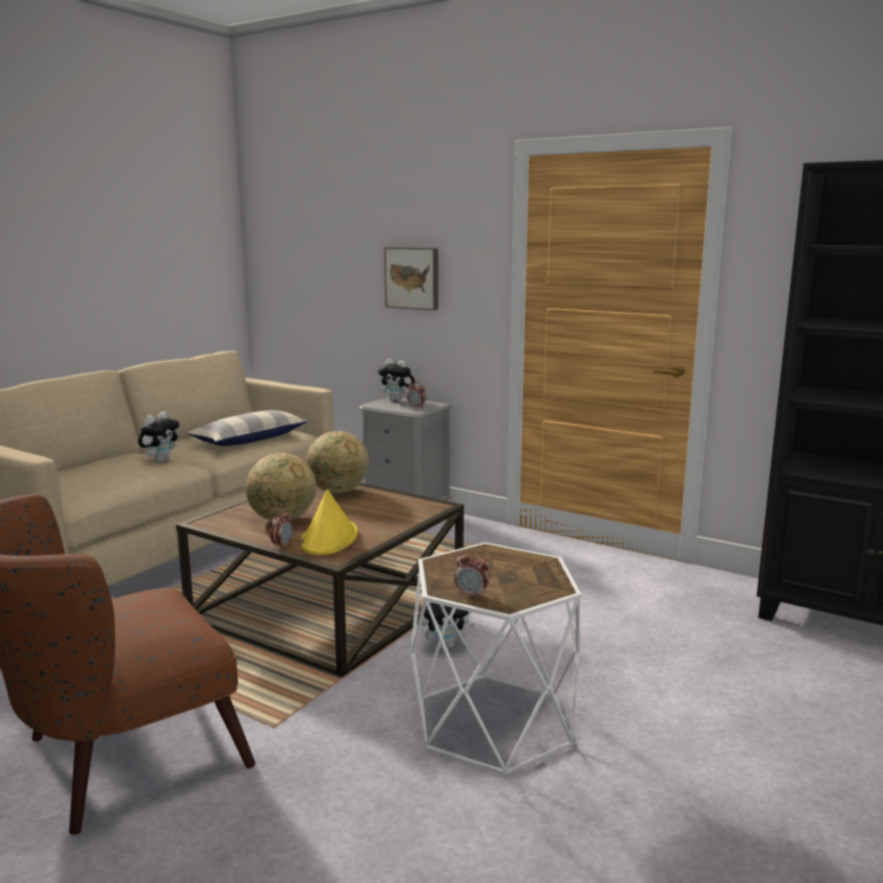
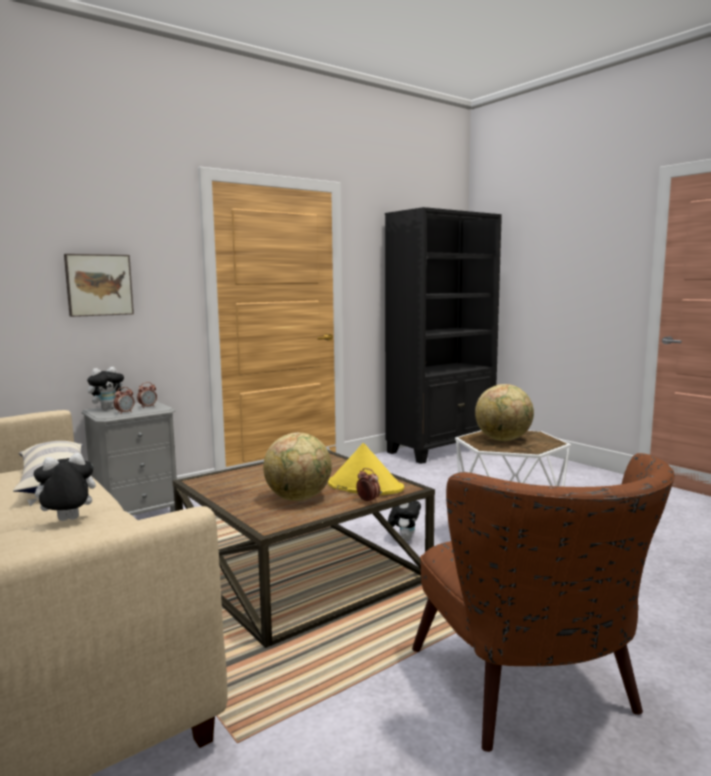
camera: 70 degrees left, 5 degrees down
(161, 461) = (67, 521): plush toy -> plush toy turned 75 degrees counterclockwise
(338, 492) = (244, 477): globe -> globe (503, 440)
(472, 595) = (541, 446): alarm clock -> alarm clock (125, 413)

